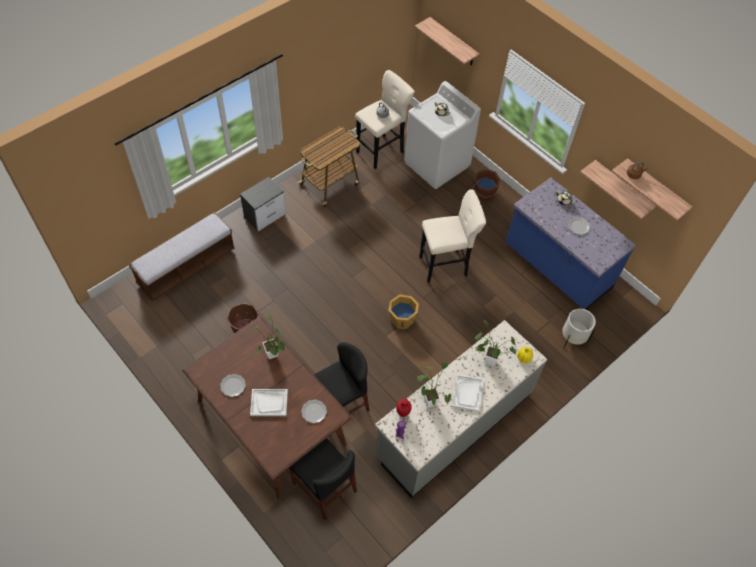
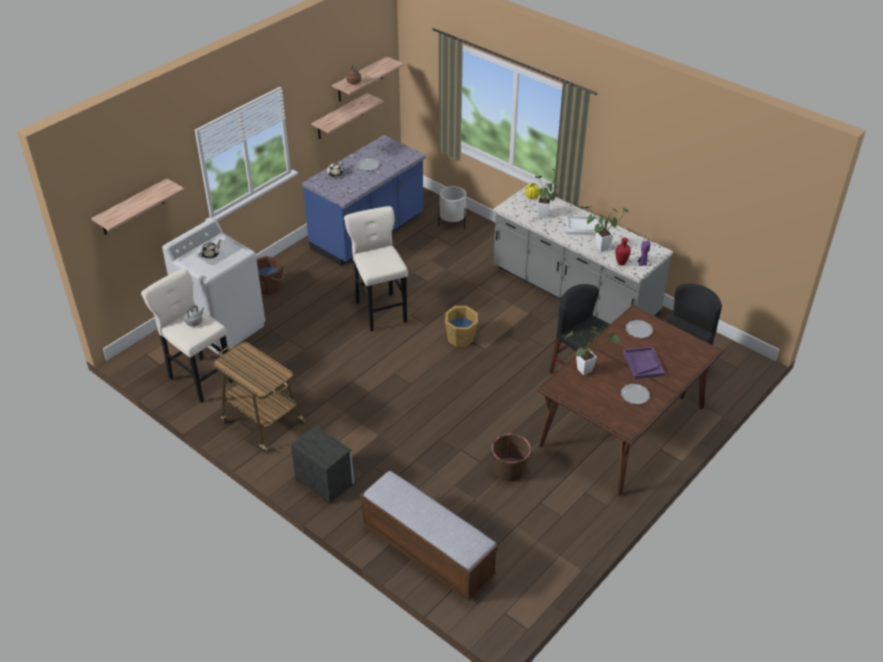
camera: 95 degrees left, 15 degrees down
(269, 403) = (643, 363): white tray -> purple tray

